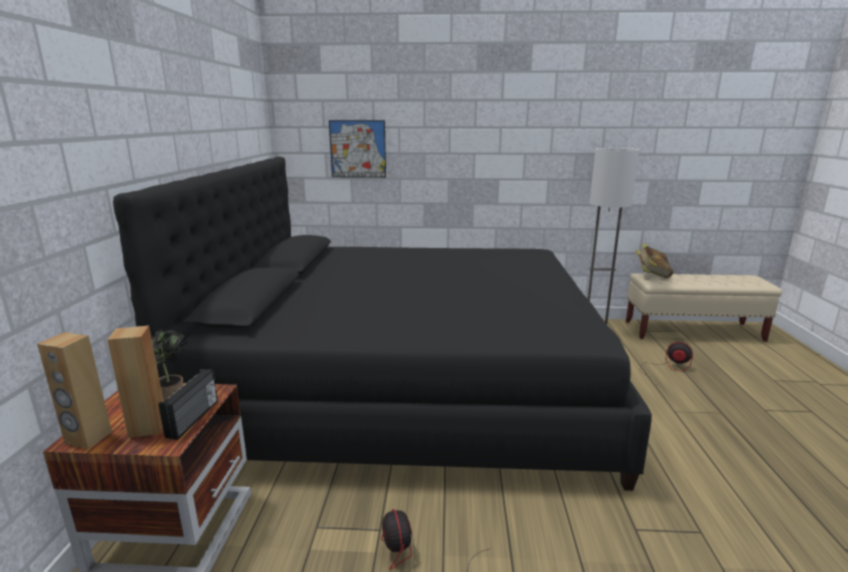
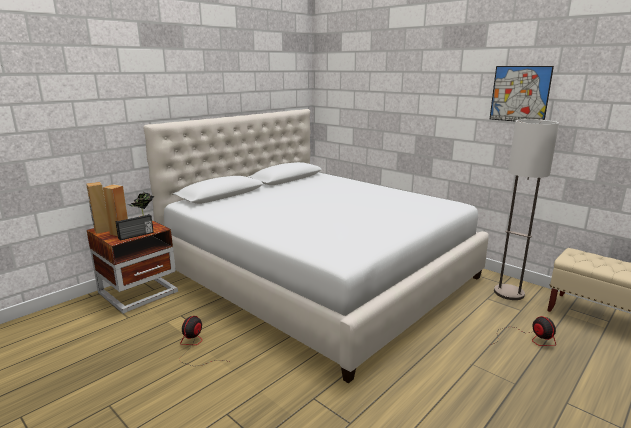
camera: 40 degrees right, 0 degrees up
(358, 149) = (358, 106): picture -> picture (519, 94)
(410, 382) = (318, 274): black bed -> white bed
(651, 275) = (583, 253): book -> none

